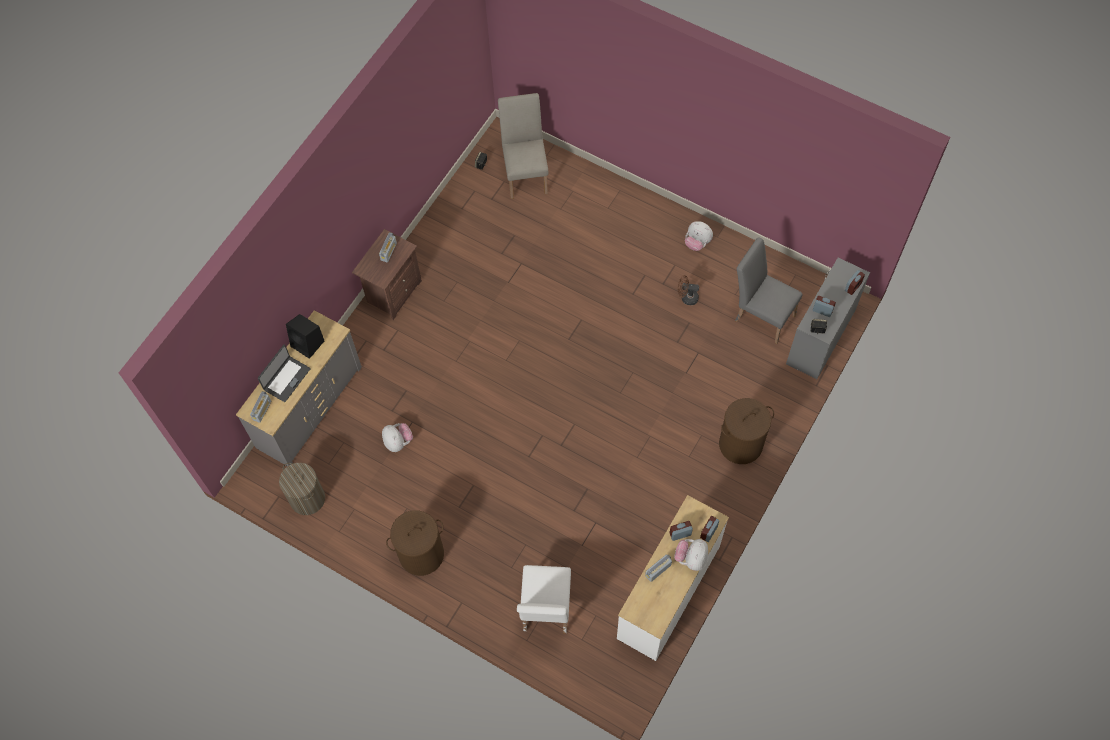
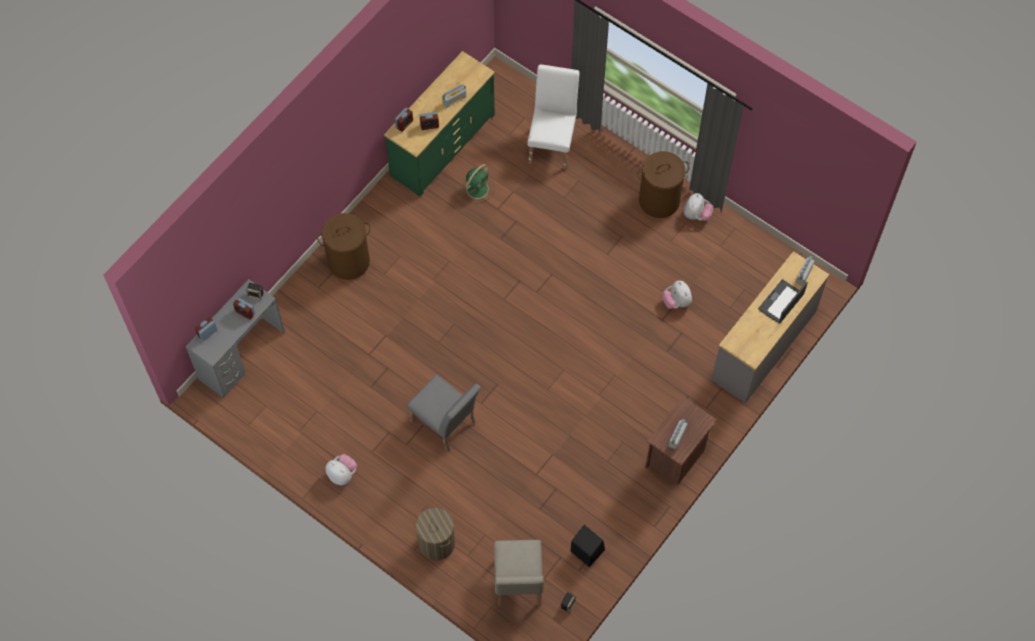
camera: 175 degrees left, 0 degrees up
(307, 498) = (764, 260): laundry basket -> laundry basket (437, 543)
(308, 344) = (760, 334): black speaker -> black speaker (586, 550)
(620, 544) = (478, 188): none -> green fan
(669, 592) = (442, 145): white dresser -> green dresser
(686, 297) = (367, 413): brown fan -> none
(691, 558) = (424, 105): plush toy -> plush toy (696, 214)
(761, 315) = (295, 386): grey chair -> grey chair (446, 425)

